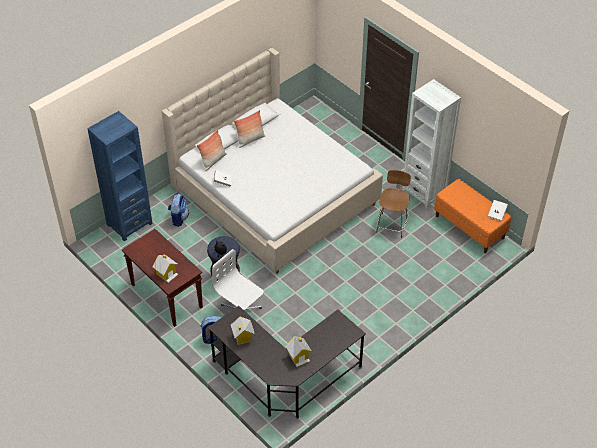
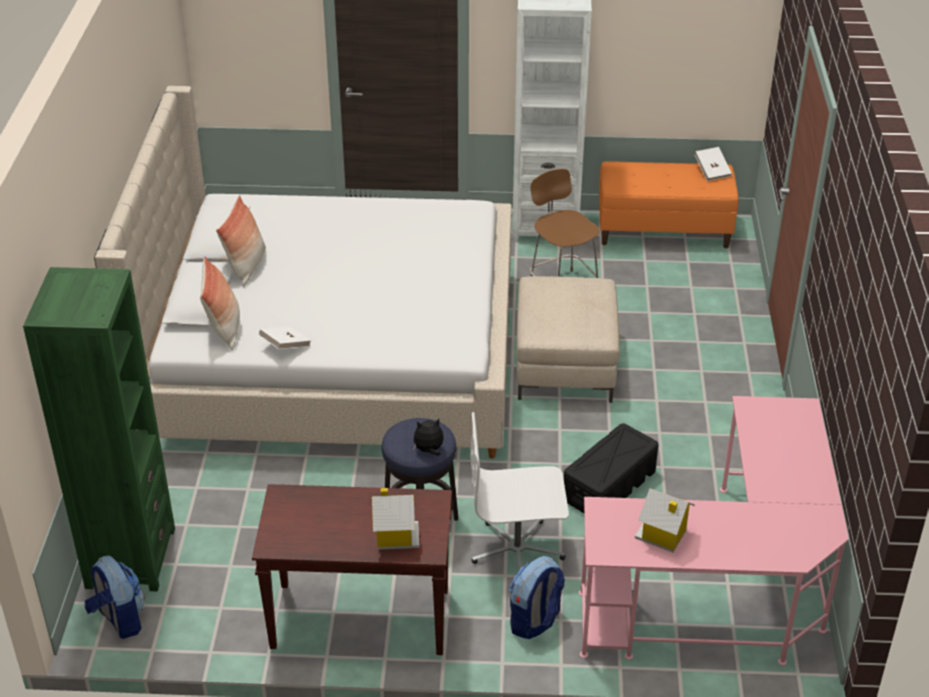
camera: 45 degrees left, 10 degrees down
(129, 224) = (130, 558): blue bookcase -> green bookcase
(178, 218) = (214, 489): backpack -> backpack (119, 619)
(286, 378) = (725, 590): black desk -> pink desk
(298, 356) = (785, 498): toy house -> none
(299, 313) = (608, 486): none -> black storage box
(349, 256) = (564, 364): none -> beige ottoman

